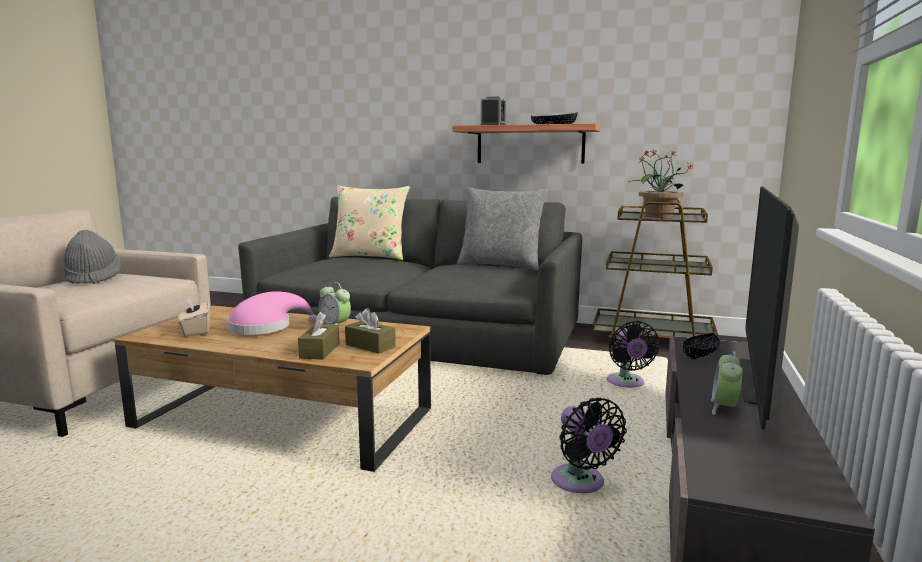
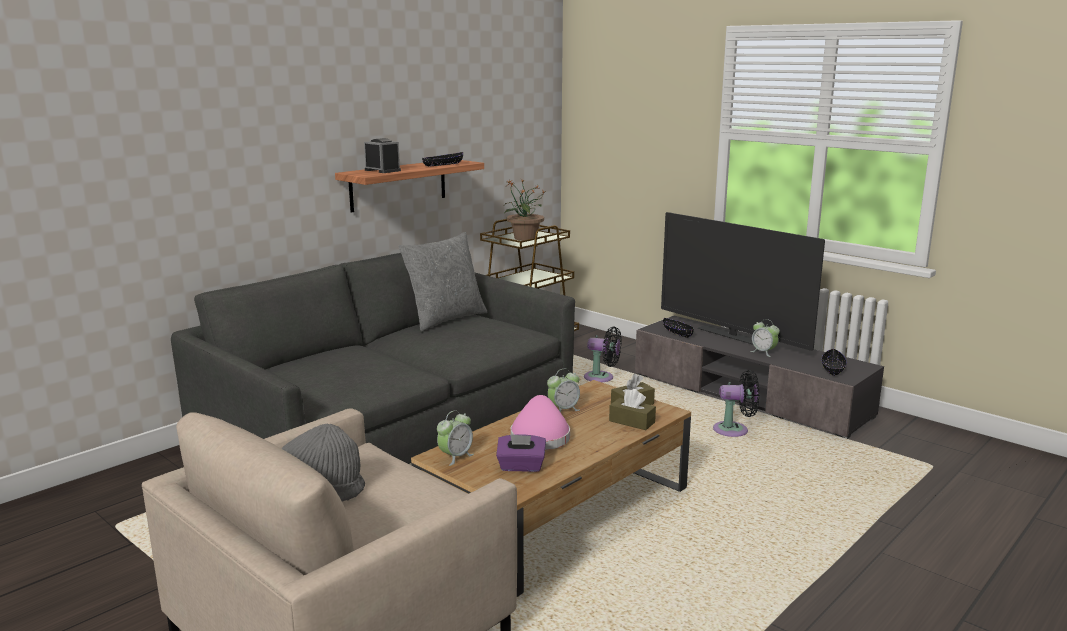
camera: 65 degrees left, 5 degrees up
(196, 331) = (521, 467): beige tissue box -> purple tissue box
(214, 313) = (455, 457): none -> alarm clock
(370, 256) = (303, 356): beige pillow -> none
(747, 470) = (833, 369): none -> black bowl

